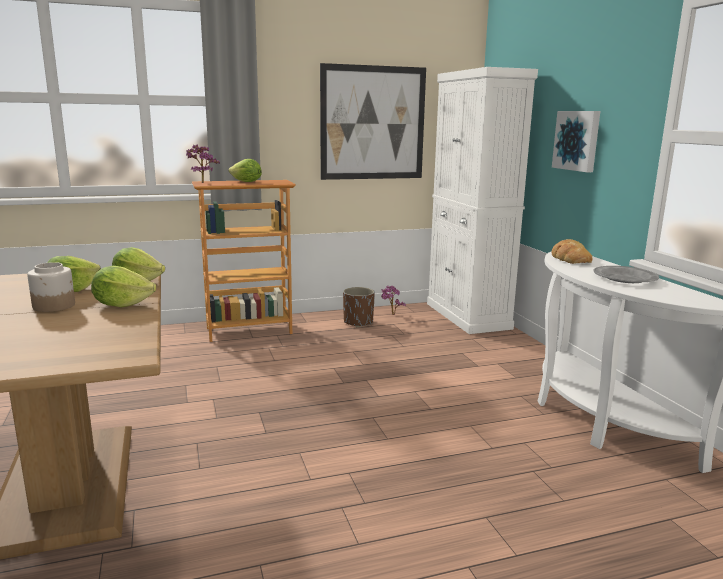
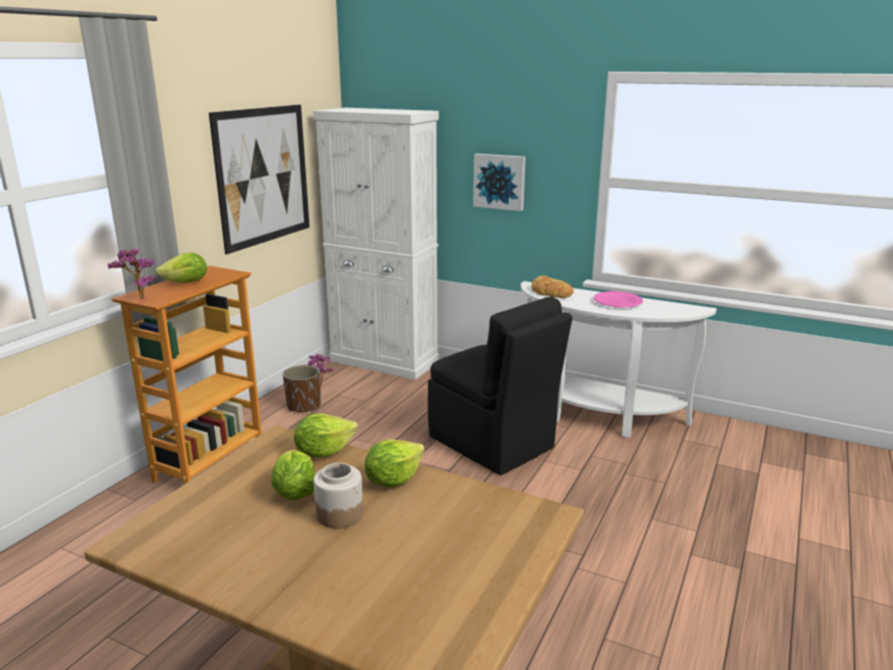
camera: 45 degrees left, 5 degrees up
(448, 395) = (493, 444): none -> black chair
(625, 278) = (618, 302): grey plate -> pink plate

